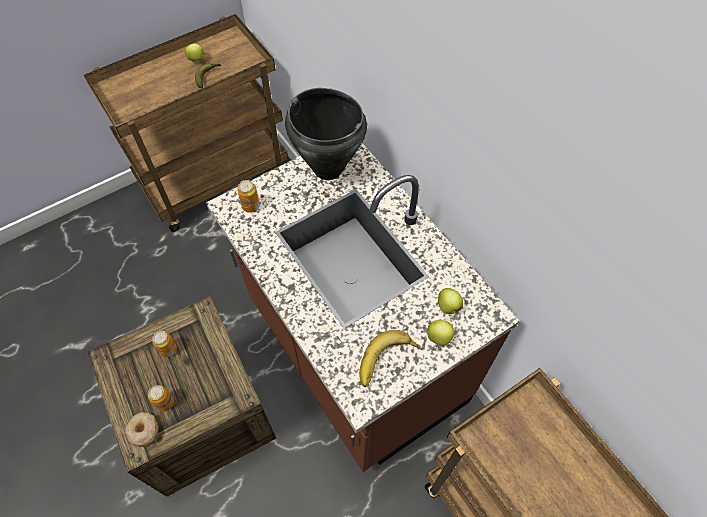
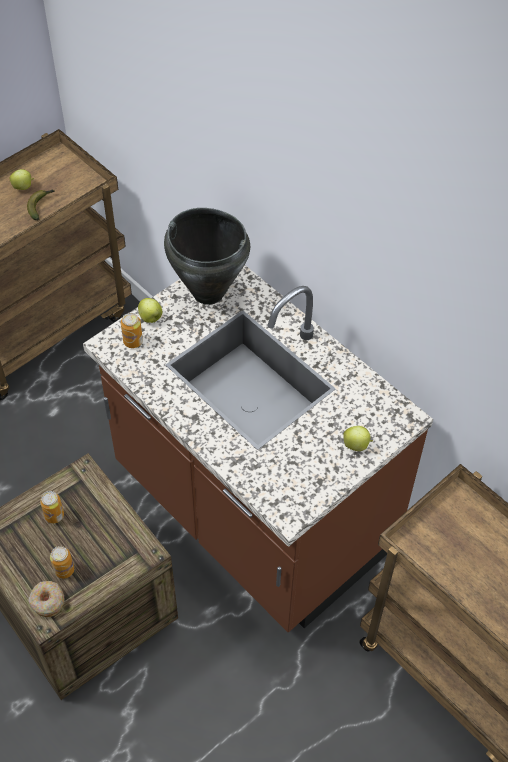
camera: 10 degrees left, 5 degrees down
(388, 362) = (308, 475): banana -> none
(449, 307) = (360, 416): apple -> apple (151, 318)

